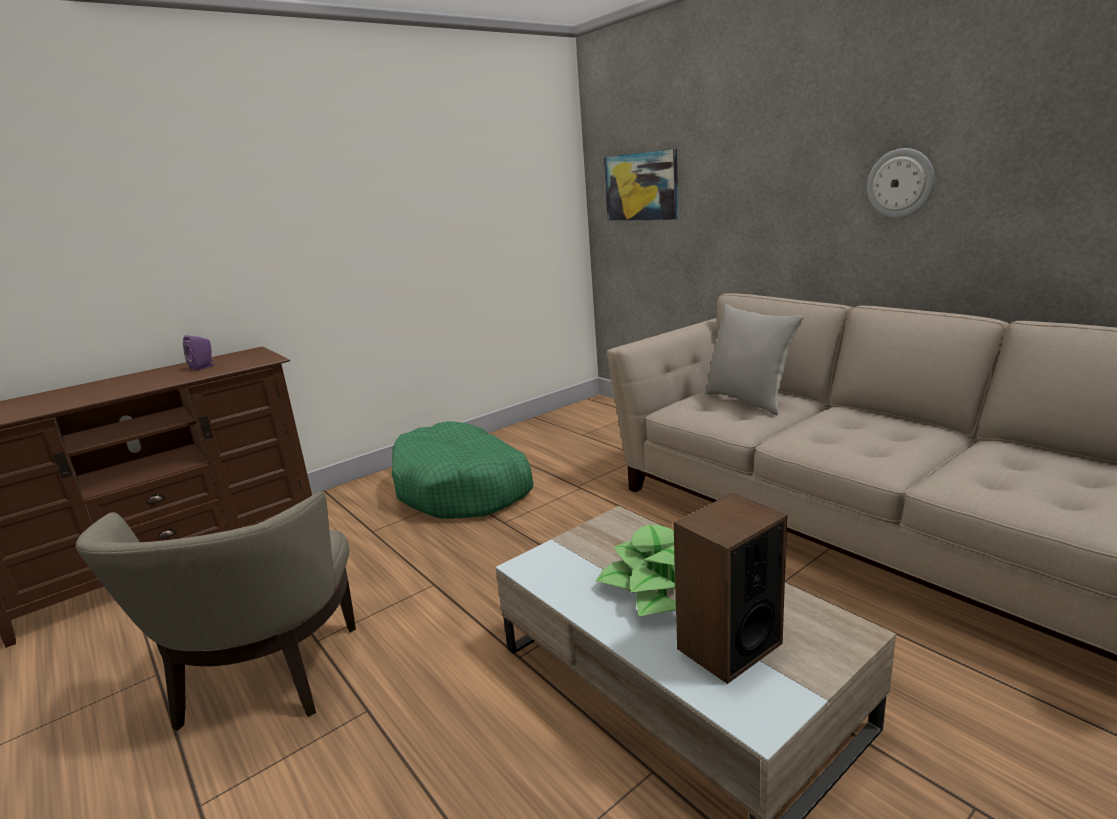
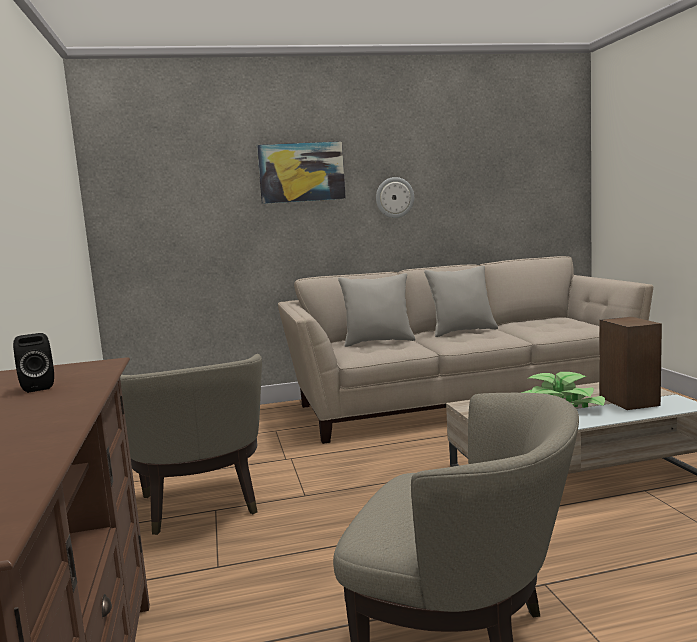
camera: 65 degrees left, 10 degrees down
(204, 367) = (37, 387): purple speaker -> black speaker
(463, 488) = (201, 506): green dog bed -> beige armchair
(641, 186) = (168, 203): picture -> picture (301, 172)
(875, 427) = (462, 331): none -> grey pillow

